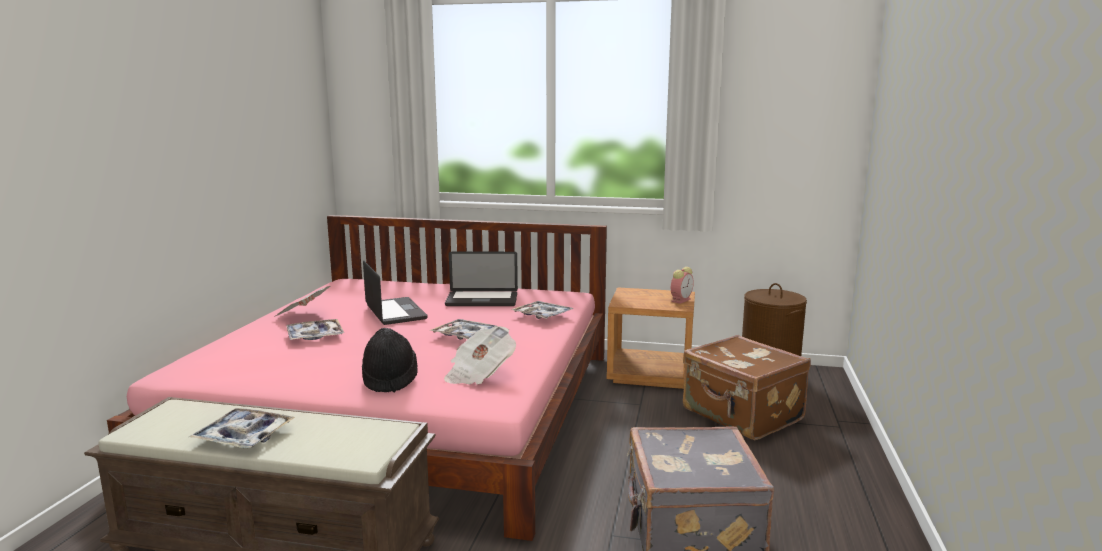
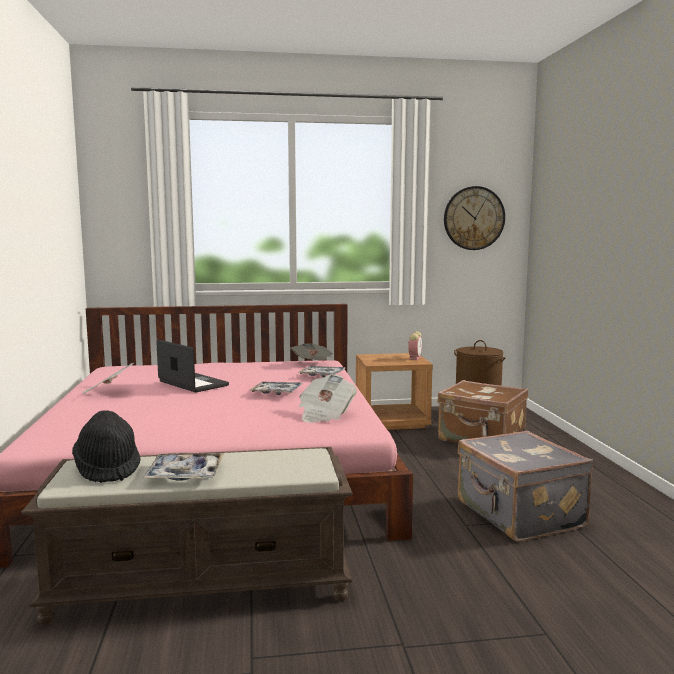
camera: 20 degrees left, 5 degrees down
(315, 336) = (142, 405): tray -> none
(390, 379) = (255, 425): black hat -> black hat (108, 469)
(482, 300) = (257, 370): laptop -> none
(553, 296) = (312, 364): none -> newspaper
(787, 120) = (474, 218): none -> wall clock

